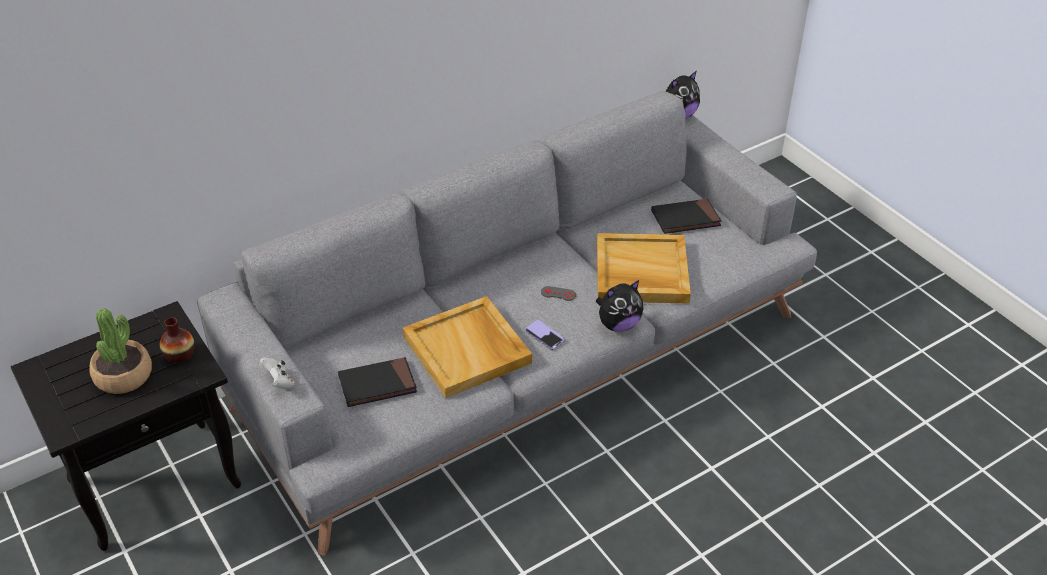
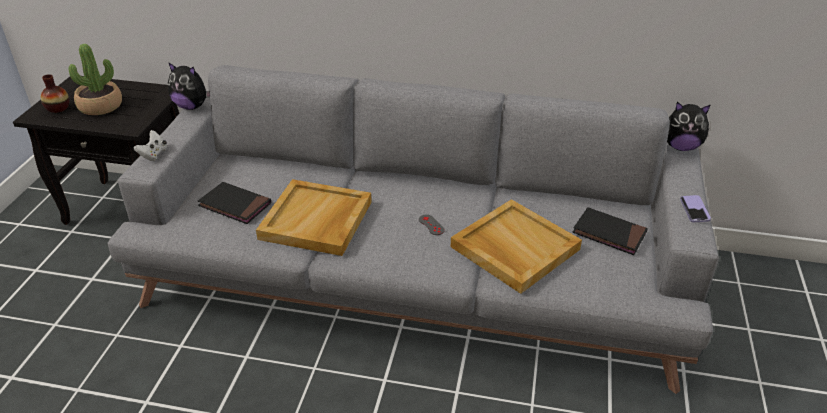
camera: 45 degrees right, 5 degrees down
(179, 354) = (139, 111): vase -> vase (58, 108)
(544, 336) = (379, 245): phone -> phone (694, 210)
(618, 324) = (443, 272): plush toy -> plush toy (192, 106)

